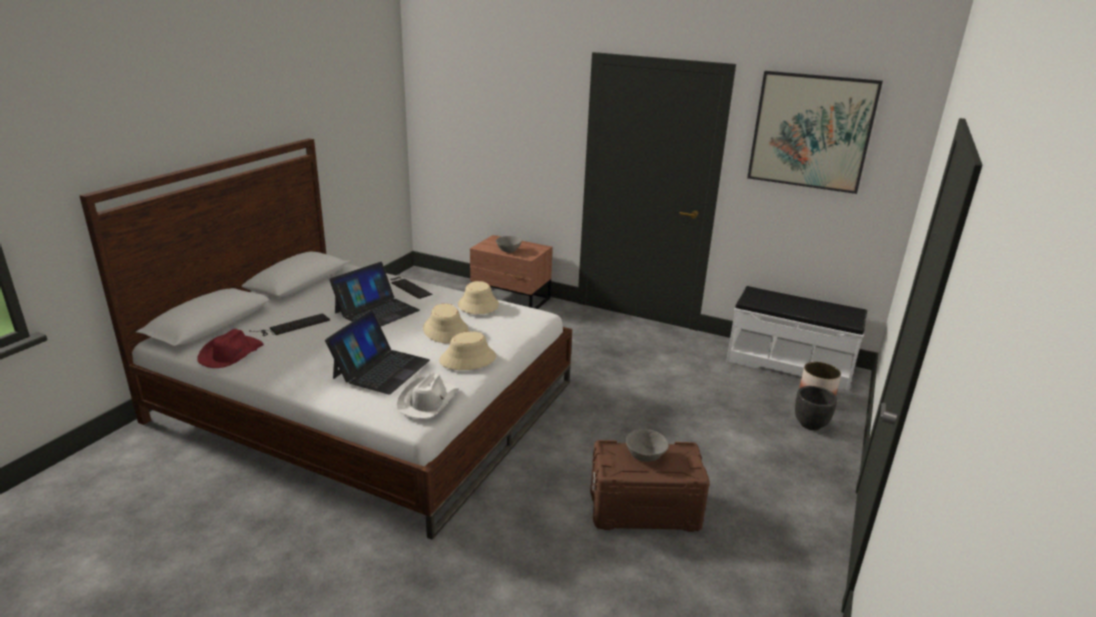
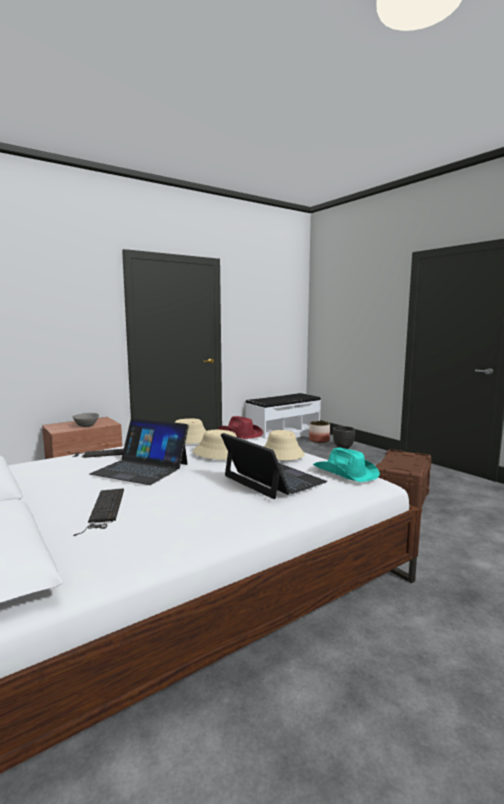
camera: 60 degrees left, 15 degrees down
(231, 354) = (128, 554): red hat -> red hat (240, 434)
(377, 311) = (141, 469): laptop -> laptop turned 135 degrees clockwise
(428, 401) = (345, 472): white hat -> turquoise hat
(644, 456) = (397, 462): grey bowl -> none
(811, 131) = (262, 297): picture -> none

